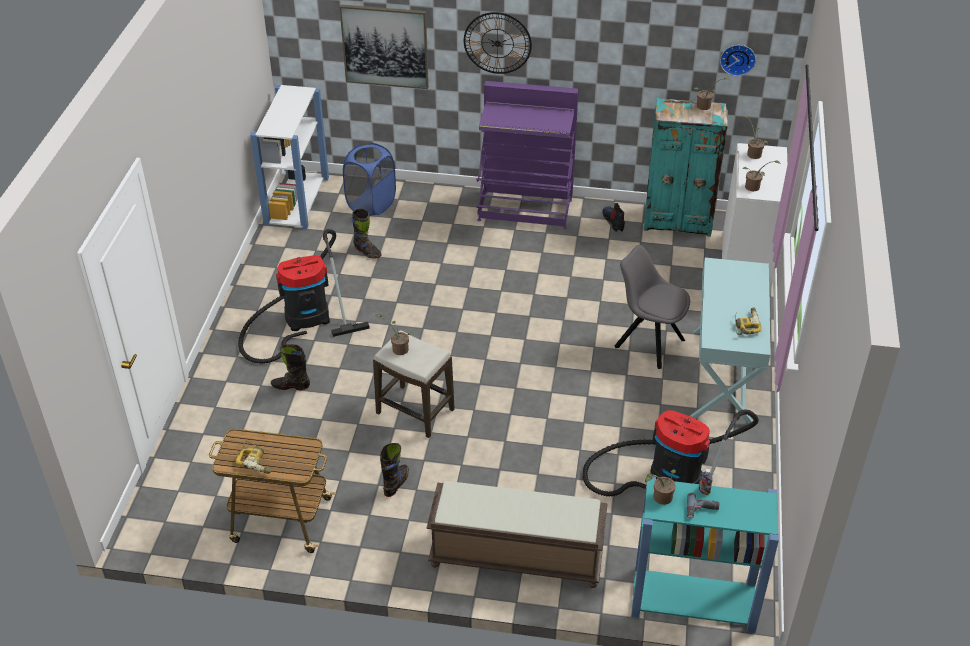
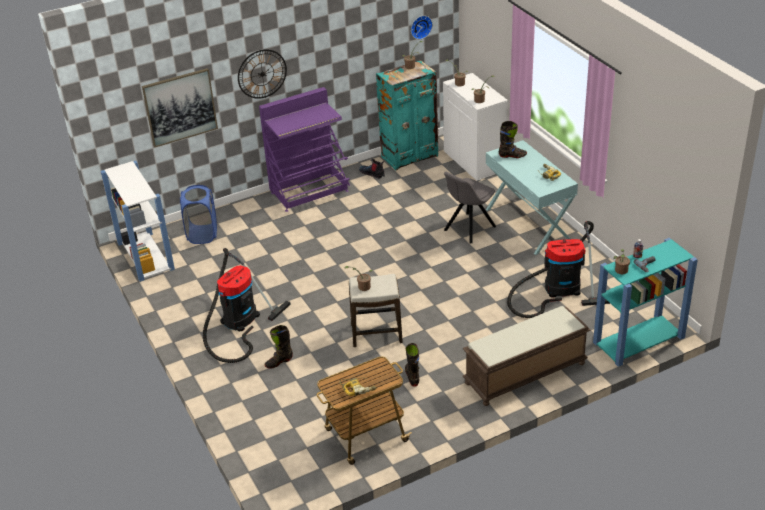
camera: 35 degrees left, 5 degrees down
(367, 252) = (234, 263): black boot -> black boot (512, 156)
(648, 343) = (469, 228): grey chair -> grey chair turned 45 degrees counterclockwise

